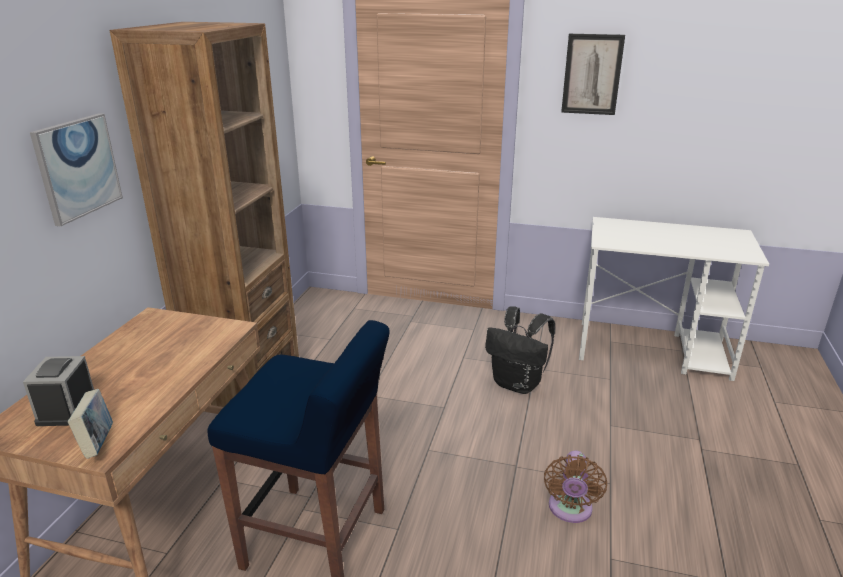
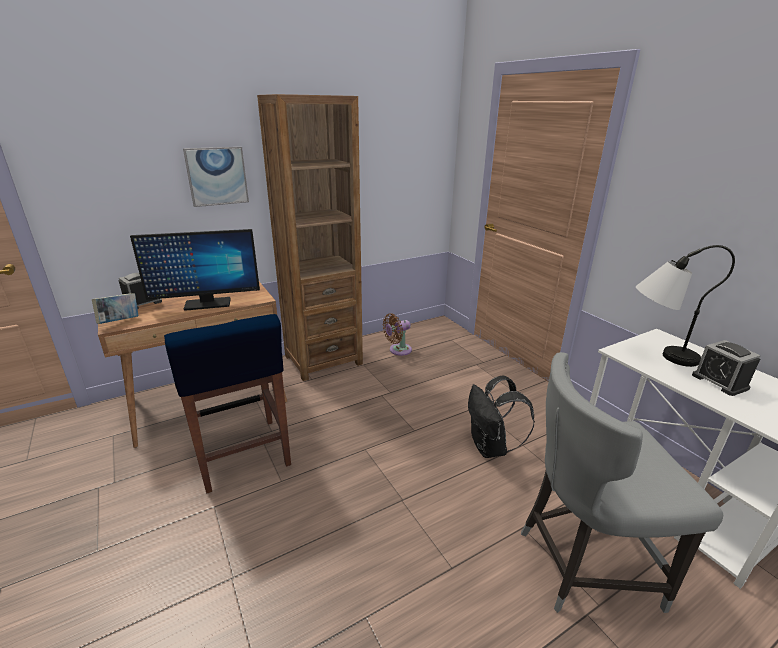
camera: 45 degrees right, 0 degrees up
(176, 364) = (207, 304): none -> monitor
(570, 510) = (391, 559): brown fan -> brown fan (398, 350)
(592, 74) = (687, 169): picture -> none
(624, 236) = (656, 355): none -> table lamp
(664, 422) = (582, 563): none -> grey chair
(676, 239) = (719, 382): none -> alarm clock

